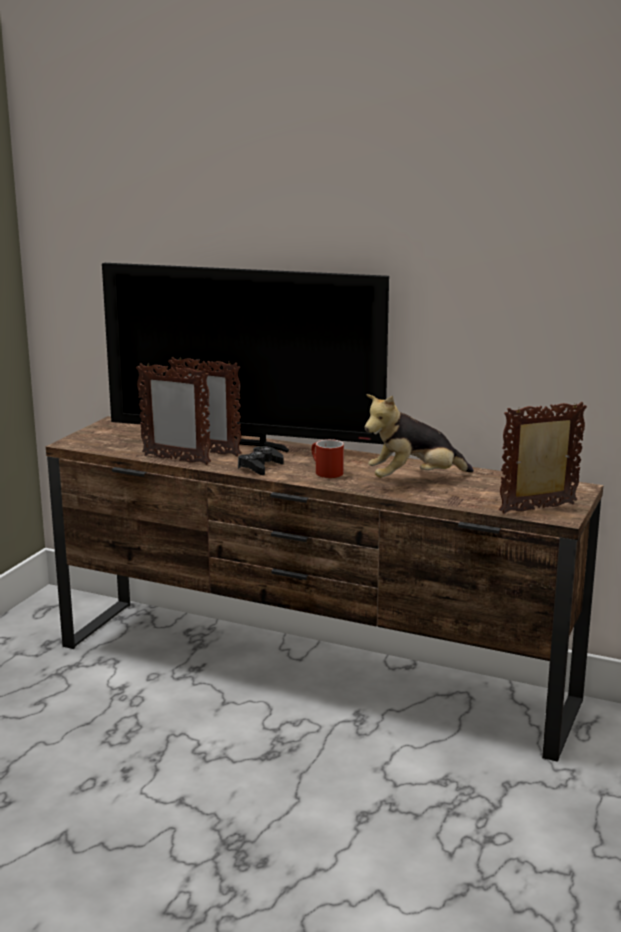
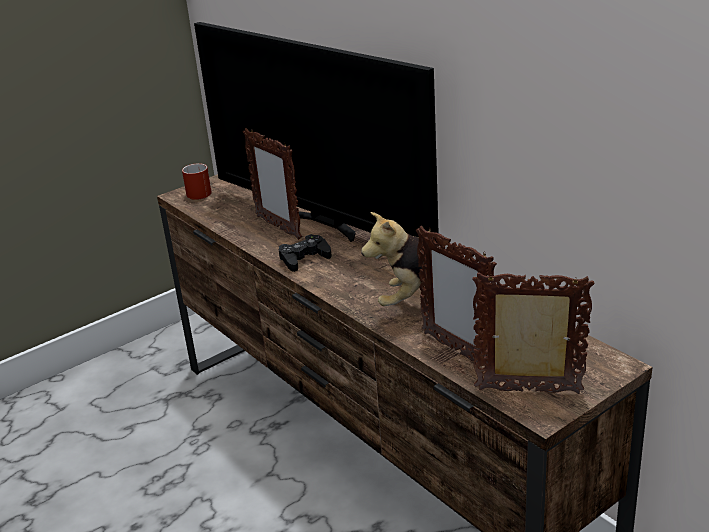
camera: 30 degrees right, 10 degrees up
(175, 460) = (240, 234): picture frame -> picture frame (457, 351)
(324, 472) = (356, 279): red mug -> red mug (197, 192)

